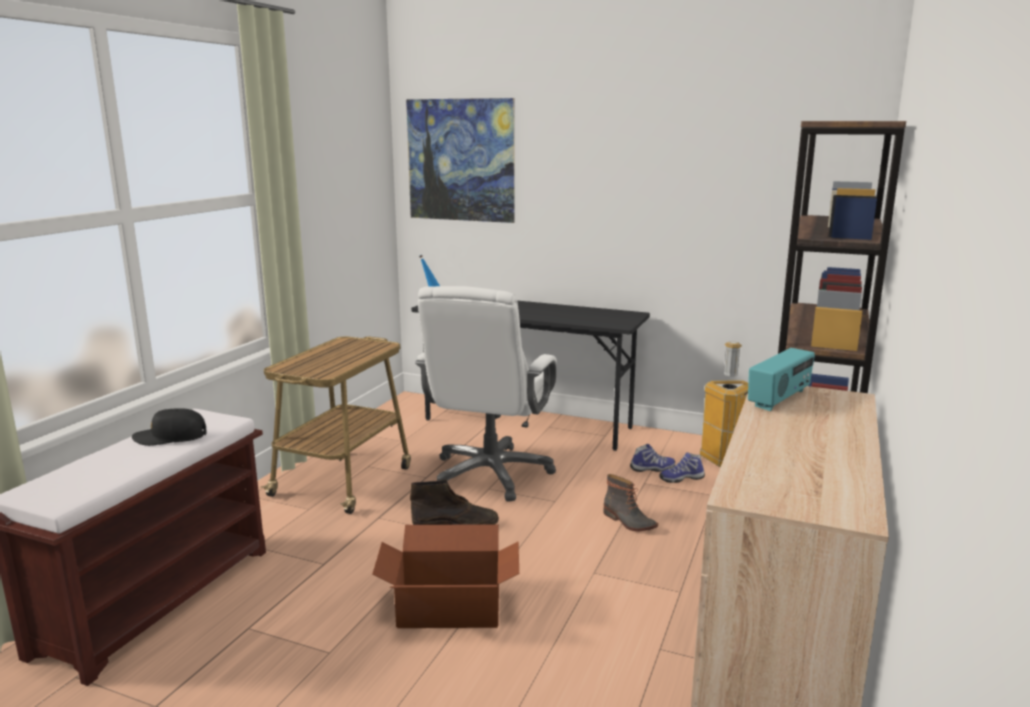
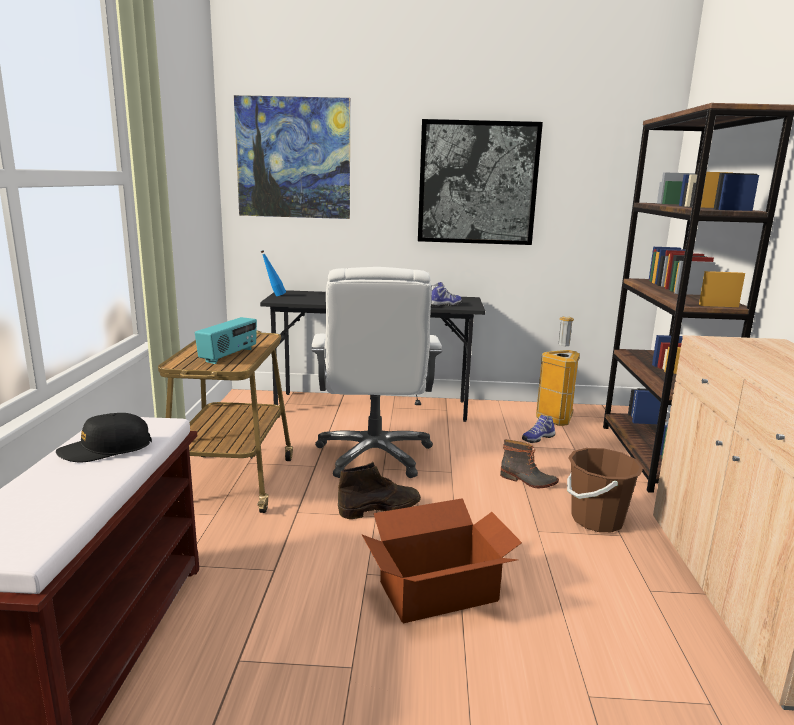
camera: 20 degrees left, 0 degrees up
(647, 186) = (477, 183): none -> picture
(652, 469) = (508, 433): shoe -> shoe (444, 305)
(668, 572) = (597, 520): none -> brown bucket
(779, 399) = (731, 347): radio -> radio (229, 356)

